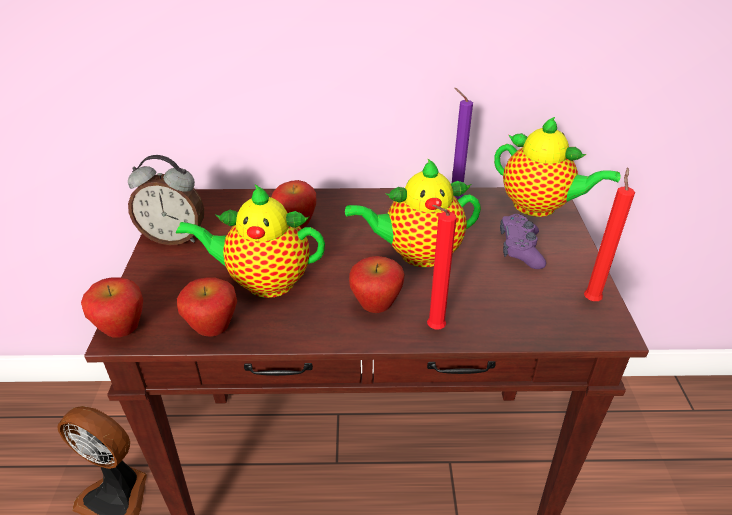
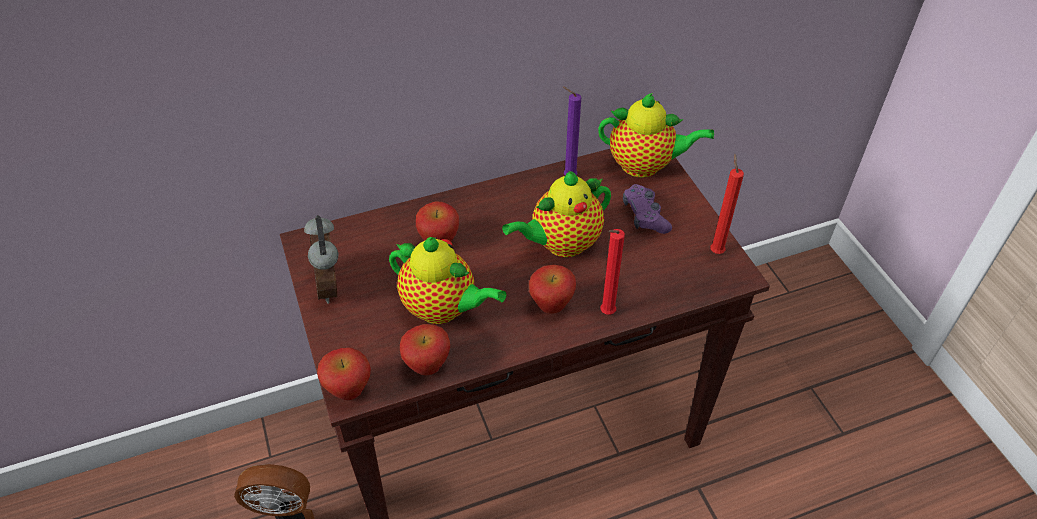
camera: 20 degrees left, 10 degrees up
(174, 237) = (331, 286): alarm clock -> alarm clock turned 90 degrees clockwise
(264, 281) = (443, 309): teapot -> teapot turned 135 degrees counterclockwise

